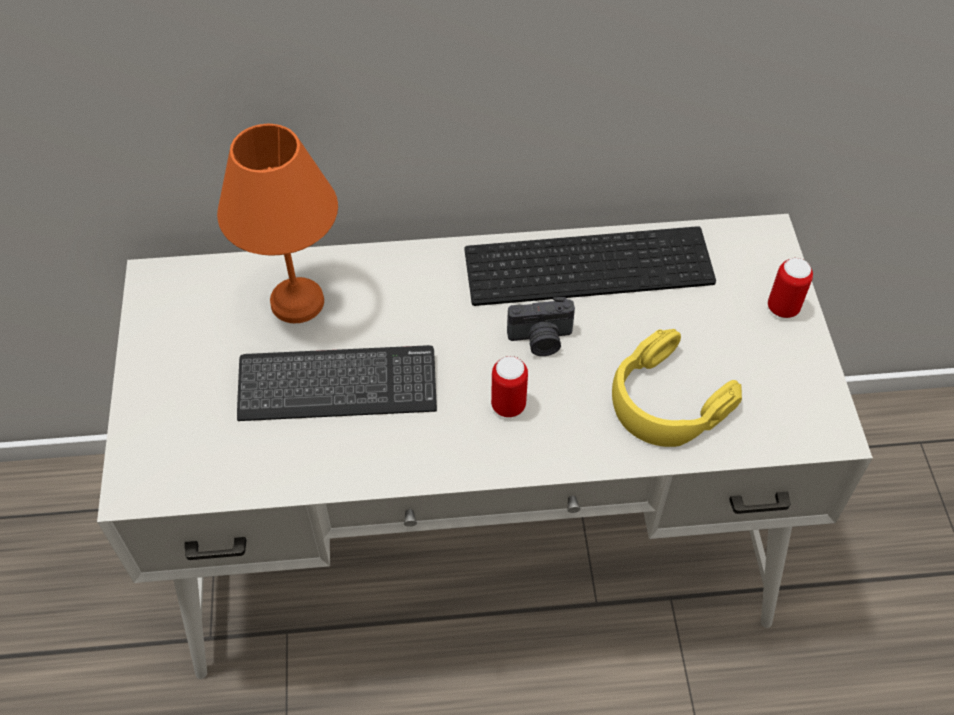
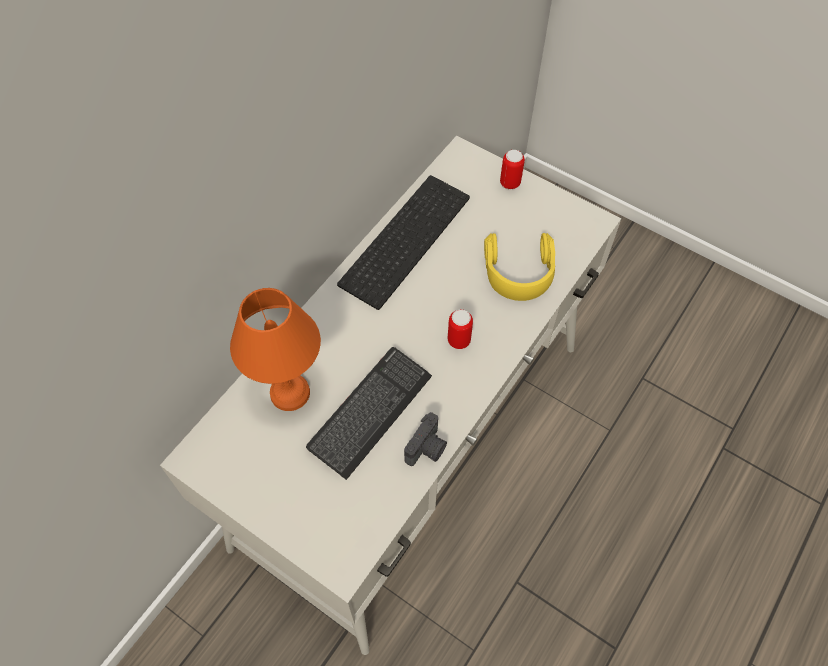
camera: 50 degrees left, 5 degrees up
(541, 340) = (431, 296): camera -> camera (427, 449)

